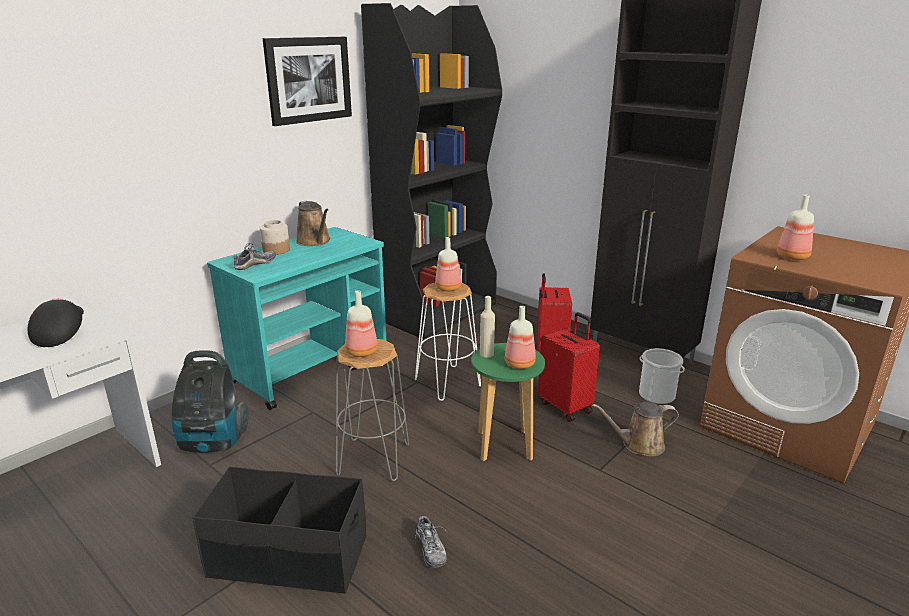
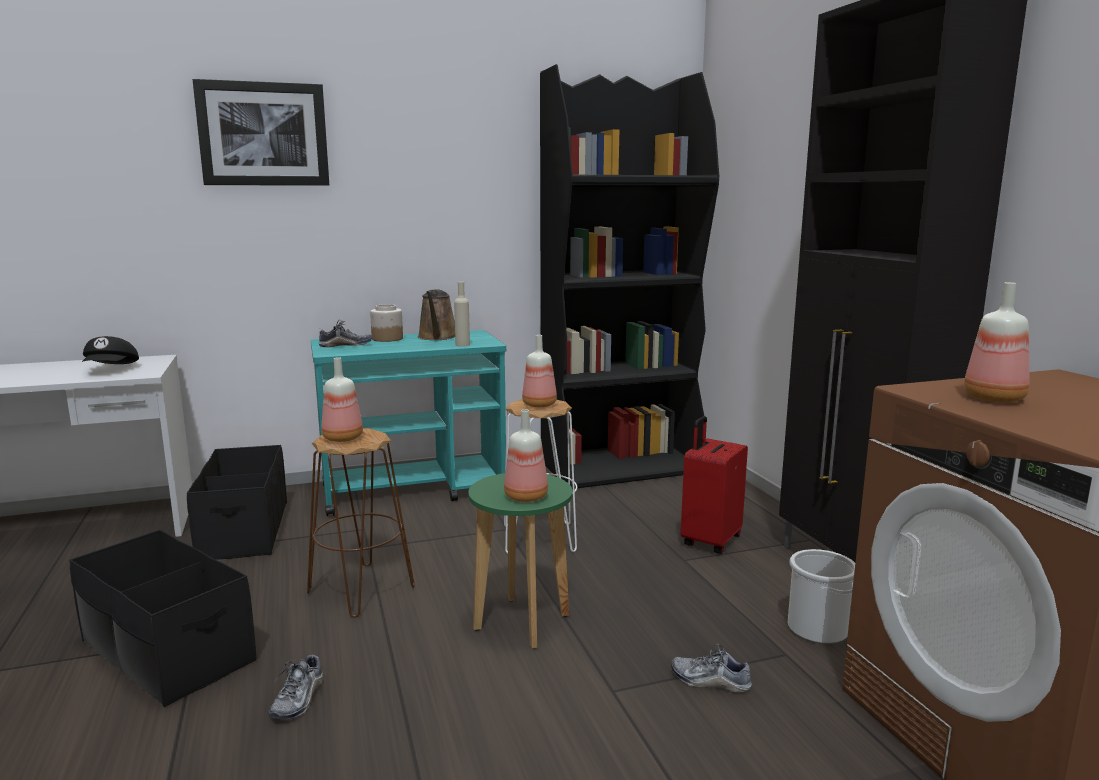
camera: 30 degrees right, 10 degrees down
(60, 334) = (112, 369): black cap -> black cap turned 150 degrees clockwise
(213, 443) = (243, 530): vacuum cleaner -> black storage box
(308, 80) = (464, 155): picture -> picture (263, 134)
(374, 459) = (362, 590): grey stool -> brown stool
(486, 354) = (504, 479): beige bottle -> beige bottle (462, 345)
(566, 407) = (658, 604): red suitcase -> none
(639, 445) = (710, 681): brown watering can -> shoe

